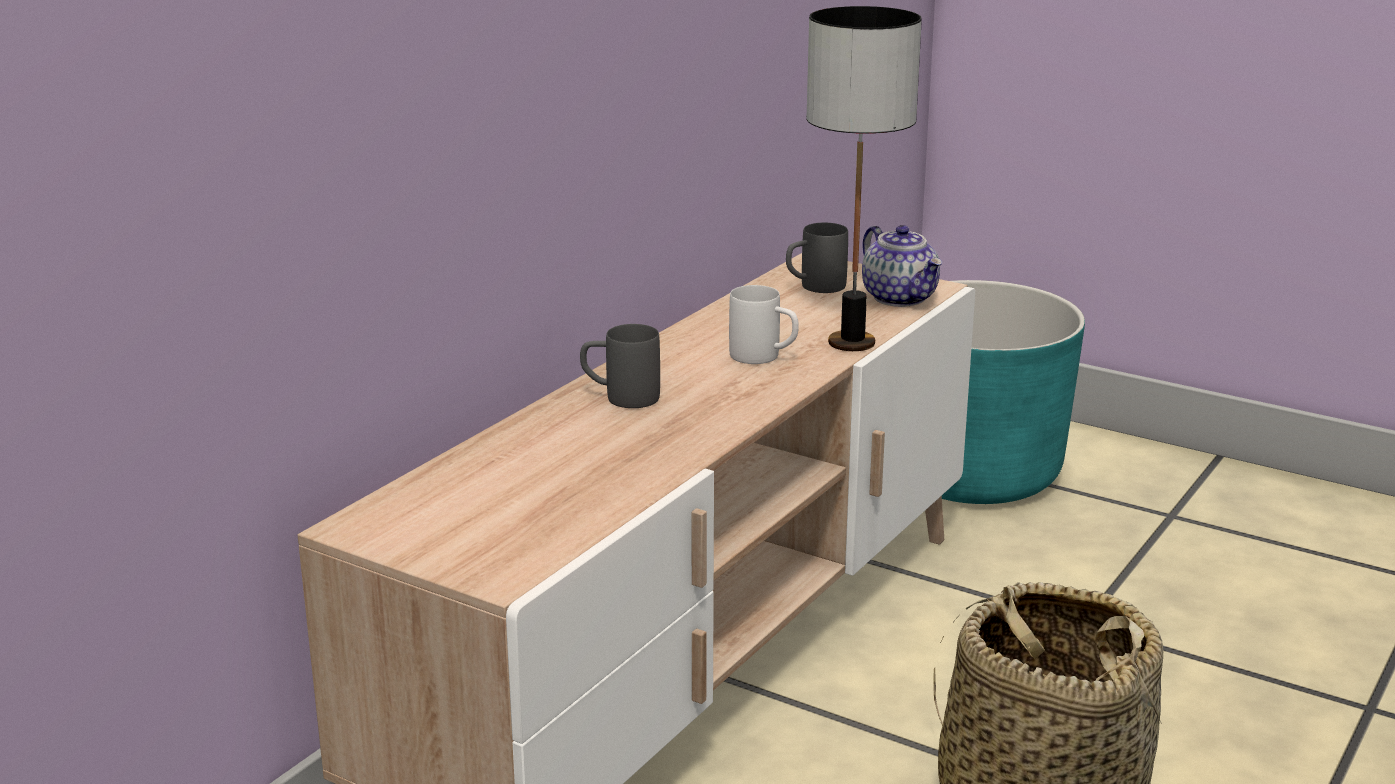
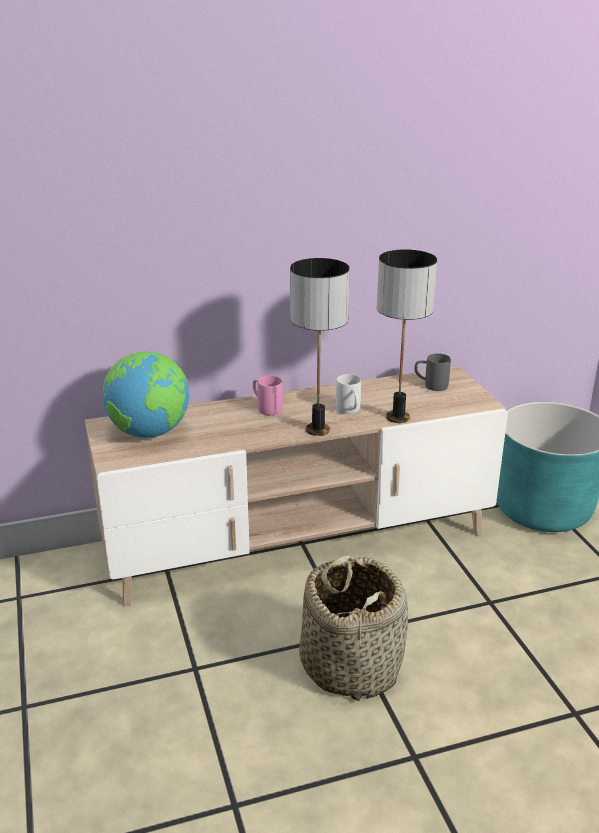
camera: 40 degrees right, 5 degrees up
(484, 506) = (150, 433): none -> globe
(620, 398) = (266, 408): grey mug -> pink mug
(767, 400) = (317, 430): none -> table lamp
(901, 298) = (460, 403): teapot -> none

